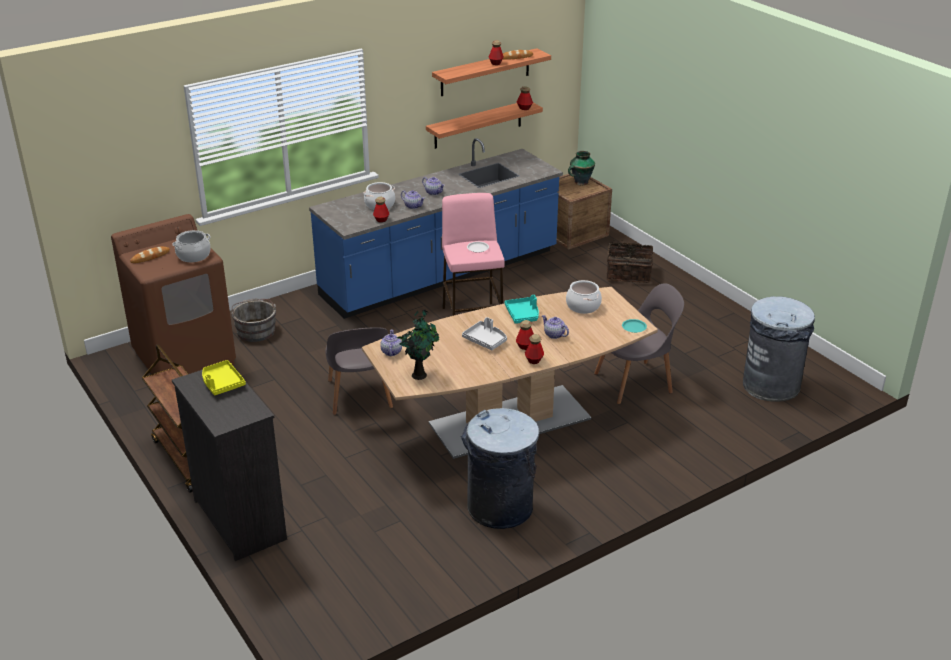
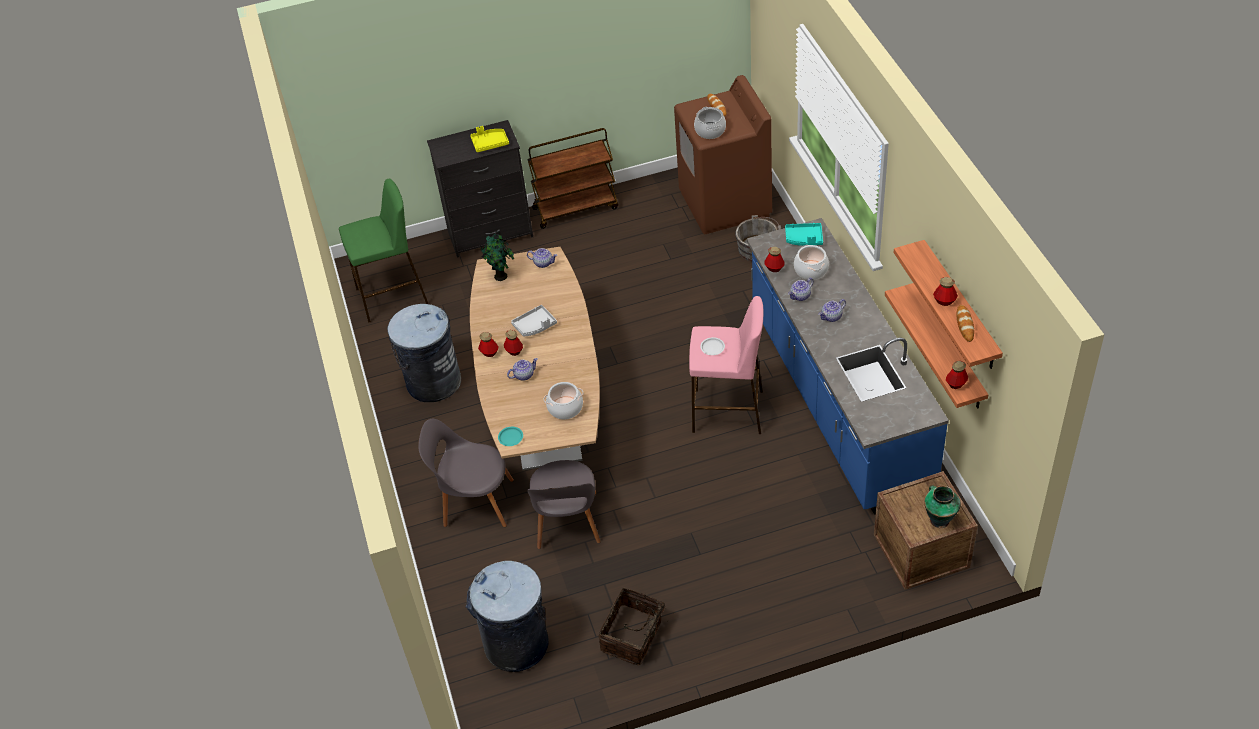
camera: 110 degrees right, 15 degrees up
(359, 396) = (623, 312): grey chair -> grey chair (475, 502)
(367, 581) = (392, 296): none -> green stool
(523, 315) = (567, 359): turquoise tray -> turquoise tray (804, 239)
(628, 274) = (794, 581): basket -> basket (633, 636)

